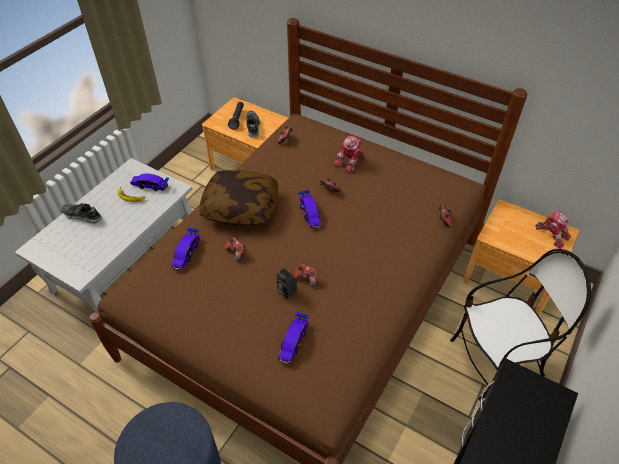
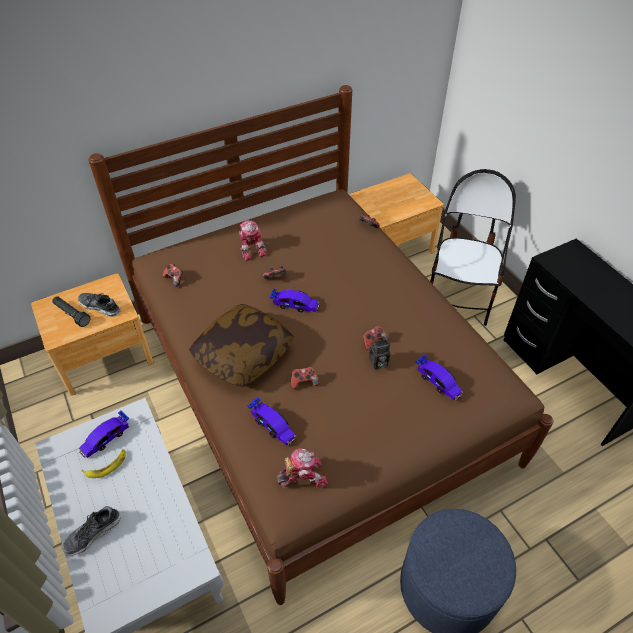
camera: 60 degrees left, 0 degrees up
(552, 234) = (405, 188): toy robot -> toy robot (302, 475)

